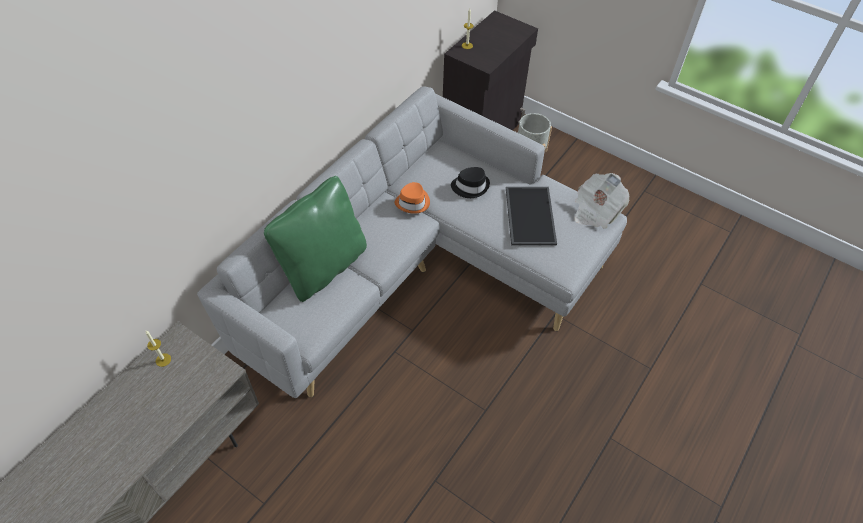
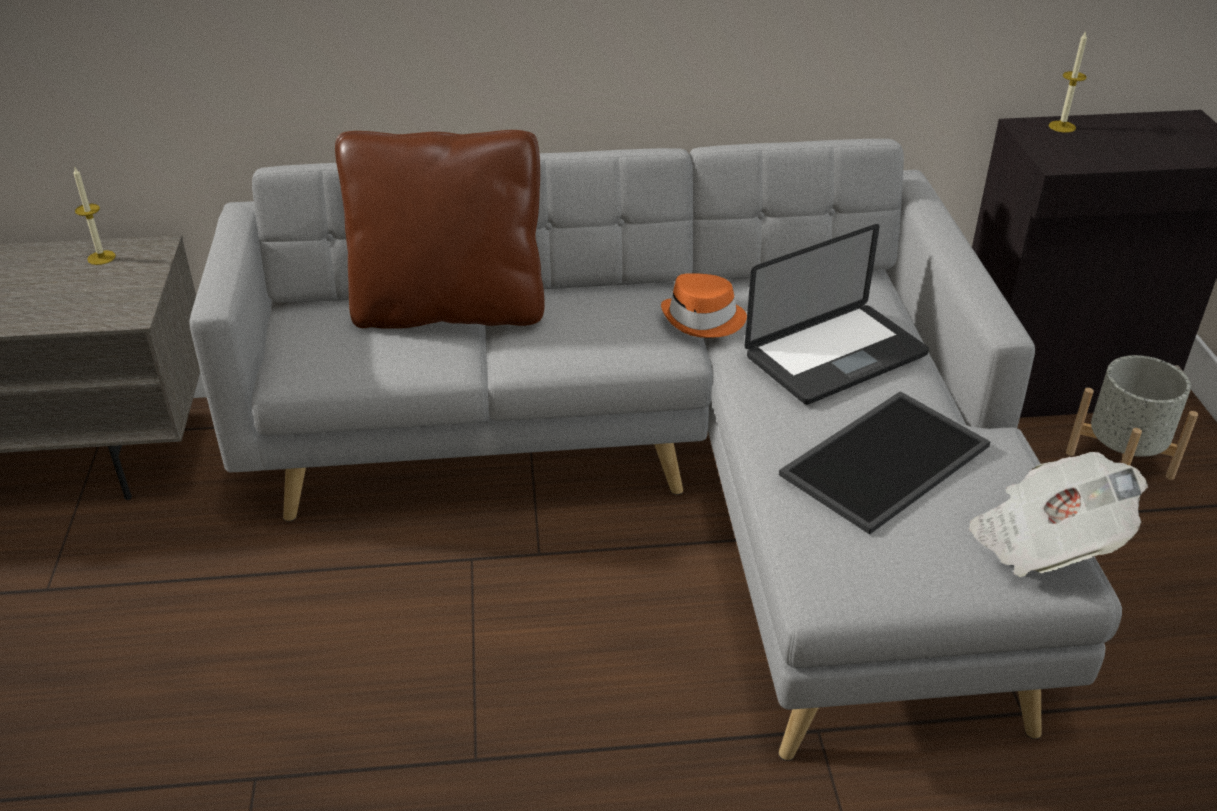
camera: 50 degrees right, 15 degrees down
(323, 267) = (449, 309): green pillow -> brown pillow
(470, 186) = (836, 356): black hat -> laptop

